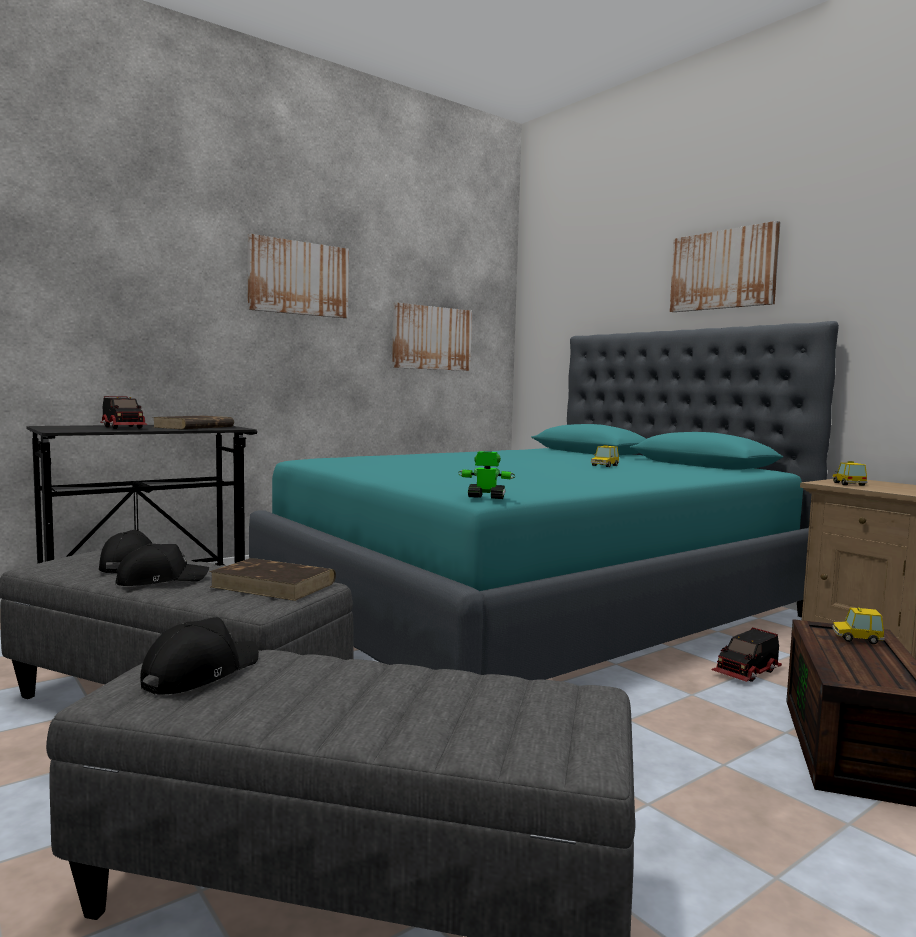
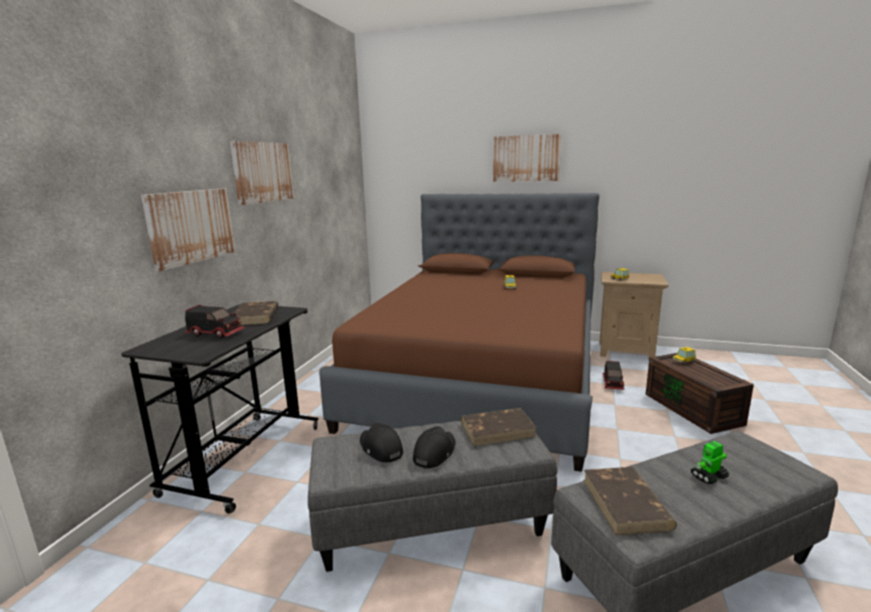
camera: 35 degrees left, 10 degrees up
(200, 673) = (626, 504): black cap -> brown book
(431, 338) = (331, 202): picture -> picture (191, 226)
(485, 497) = (568, 341): toy robot -> toy robot (708, 476)
(535, 611) = (482, 378): turquoise bed -> brown bed

